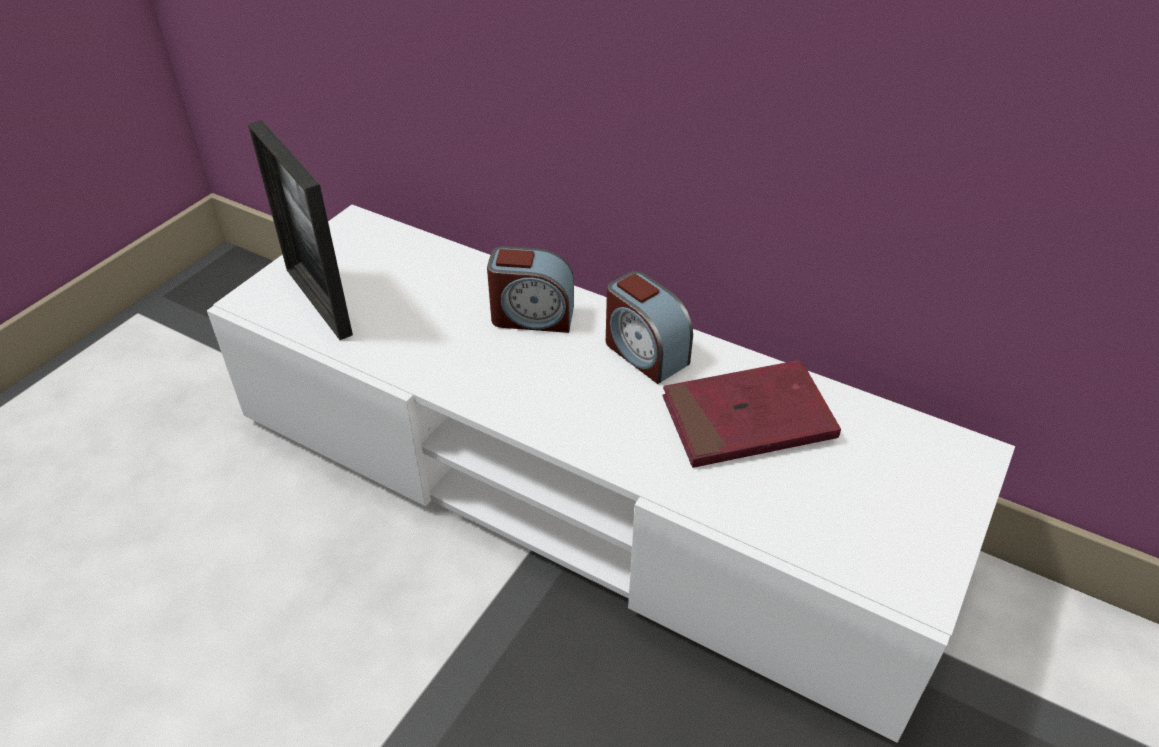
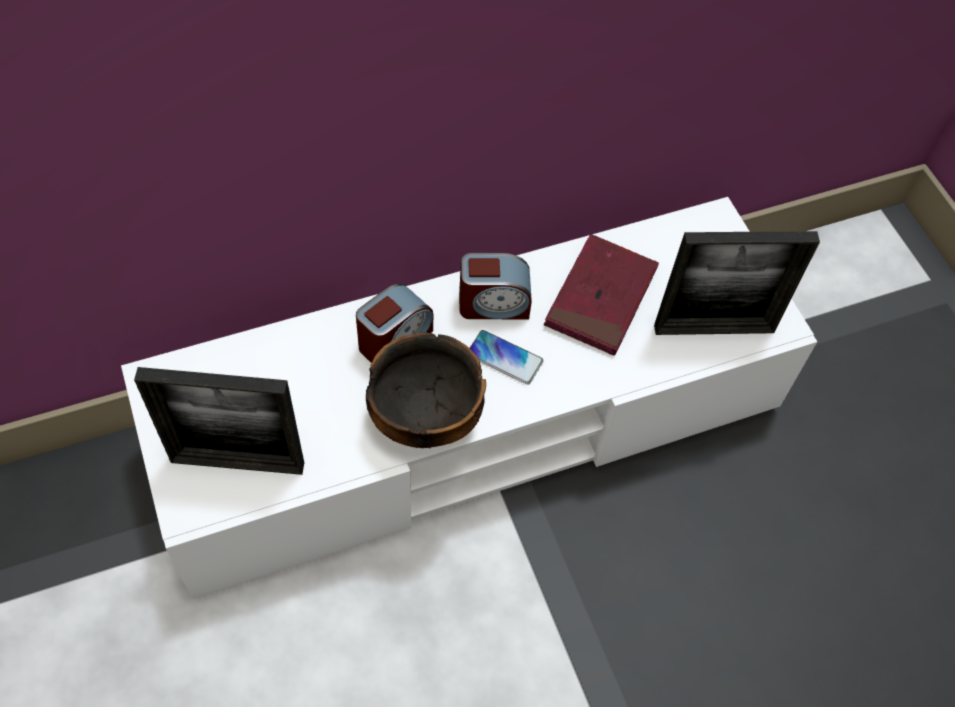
camera: 55 degrees left, 15 degrees up
(473, 377) = (425, 416): none -> bowl
(594, 392) = (504, 358): none -> phone
(830, 531) = (714, 329): none -> picture frame

